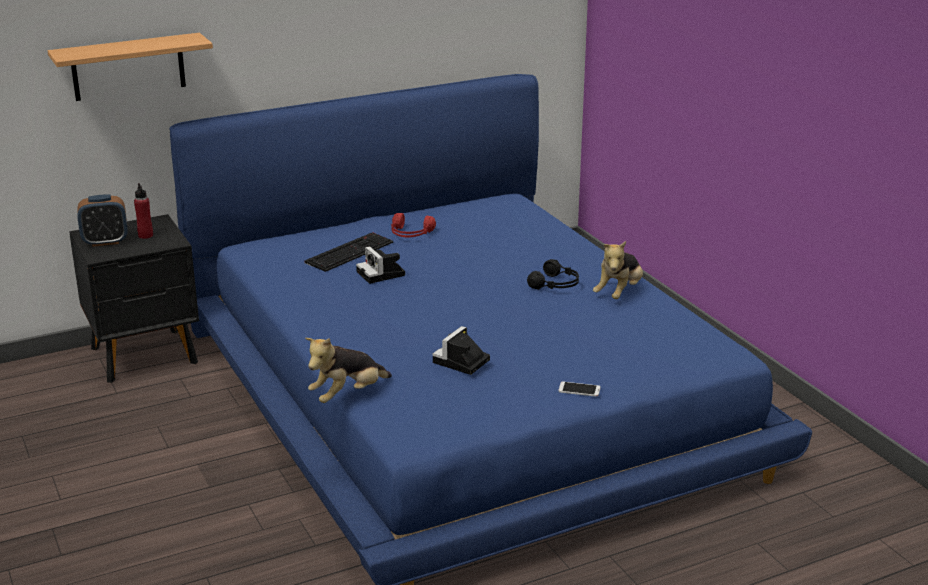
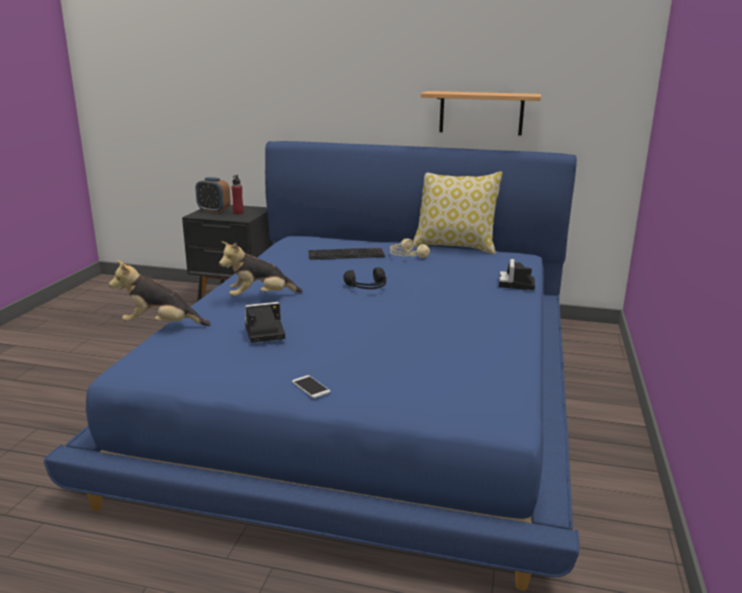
camera: 40 degrees right, 5 degrees down
(128, 67) = (257, 96): shelf -> shelf (481, 113)
(382, 274) = (339, 270): camera -> camera (517, 284)
(410, 234) = (406, 256): red headphones -> beige headphones
(434, 207) = (455, 247): none -> pillow
(556, 285) = (445, 312): black headphones -> black headphones (368, 287)
(619, 293) = (491, 335): plush toy -> plush toy (260, 297)

